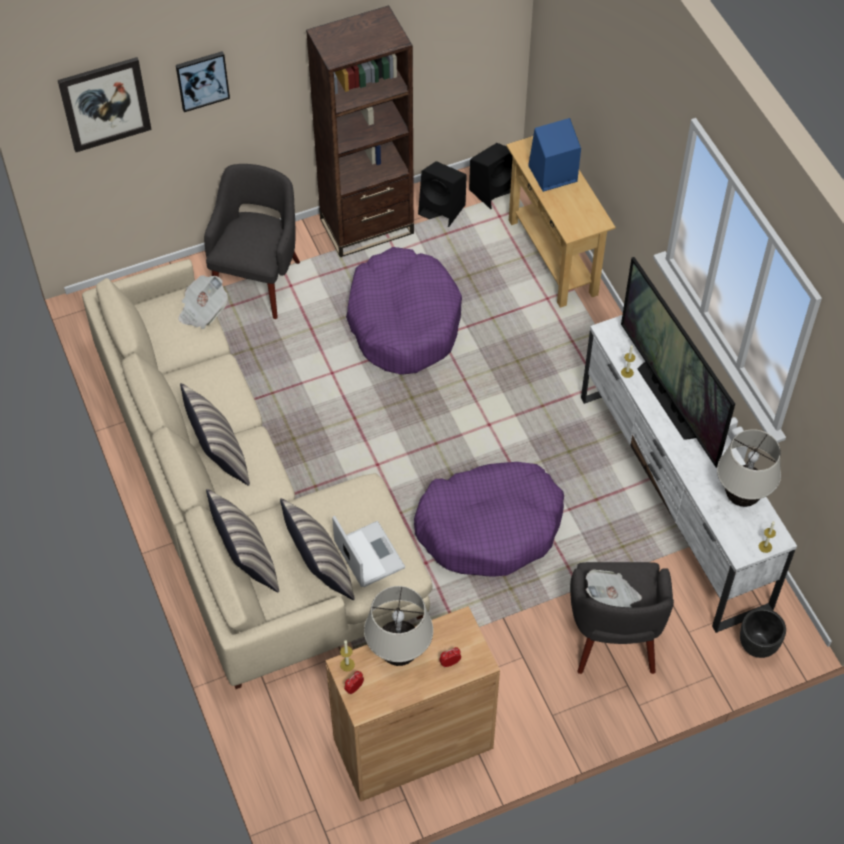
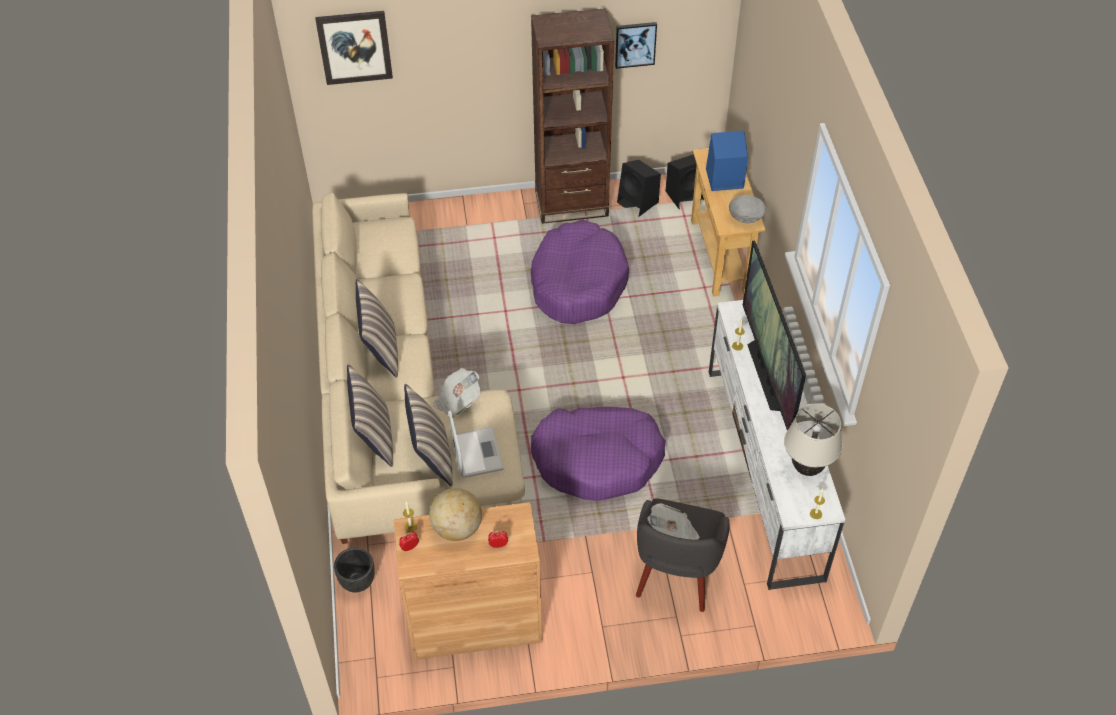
camera: 15 degrees right, 5 degrees down
(202, 80) = (439, 43): picture -> picture (635, 44)
(203, 311) = (406, 236): newspaper -> newspaper (457, 400)
(257, 281) = (468, 229): grey armchair -> none
(399, 654) = (457, 528): beige table lamp -> globe
(590, 216) = (746, 217): none -> grey bowl
(757, 645) = (802, 609): black planter -> black planter (357, 582)

